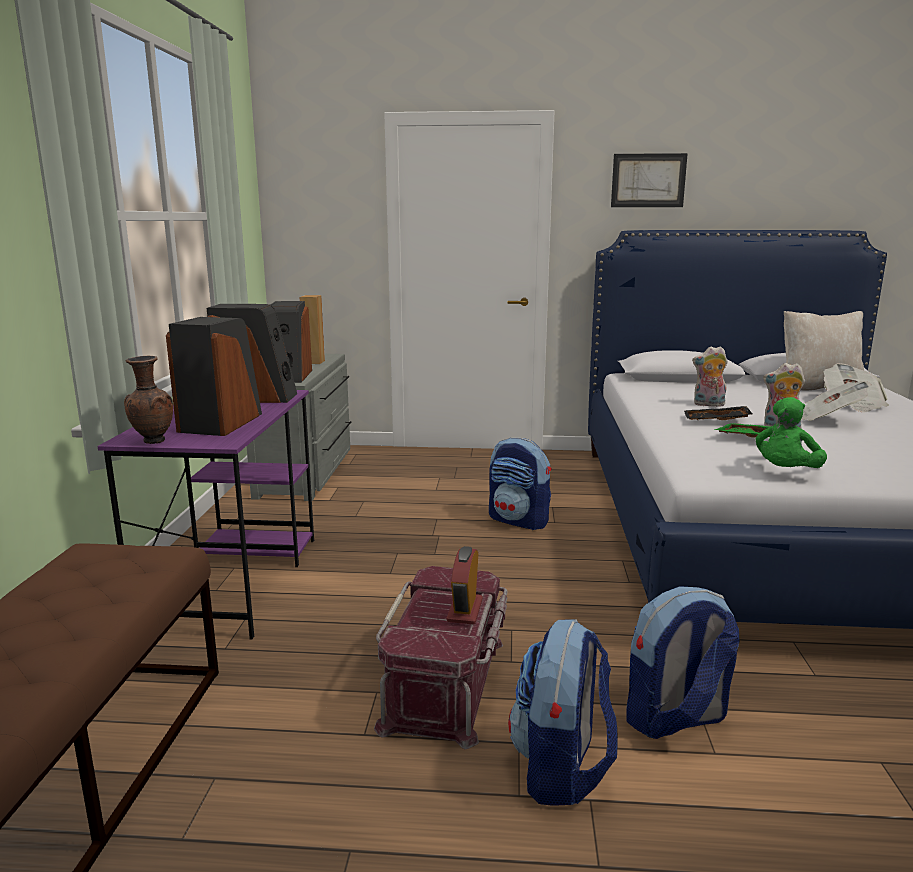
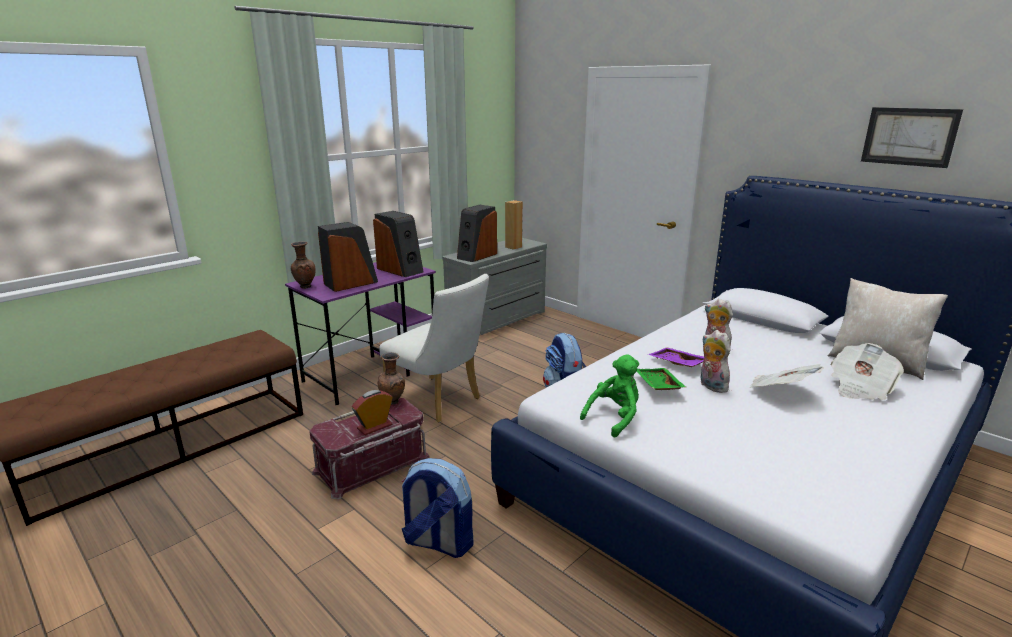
camera: 40 degrees right, 5 degrees up
(395, 578) = (439, 402): none -> white chair
(431, 575) = (393, 402): none -> brown vase
(562, 769) = (350, 530): backpack -> none
(648, 180) = (786, 130): picture -> picture (909, 136)
(716, 421) = (677, 364): black tray -> purple tray
(785, 473) = (614, 418): green plush toy -> green plush toy turned 150 degrees clockwise

